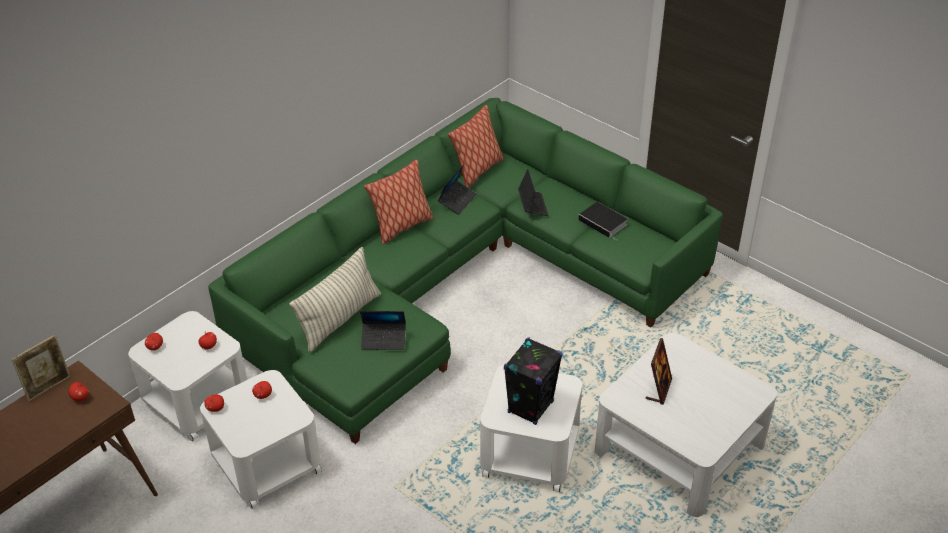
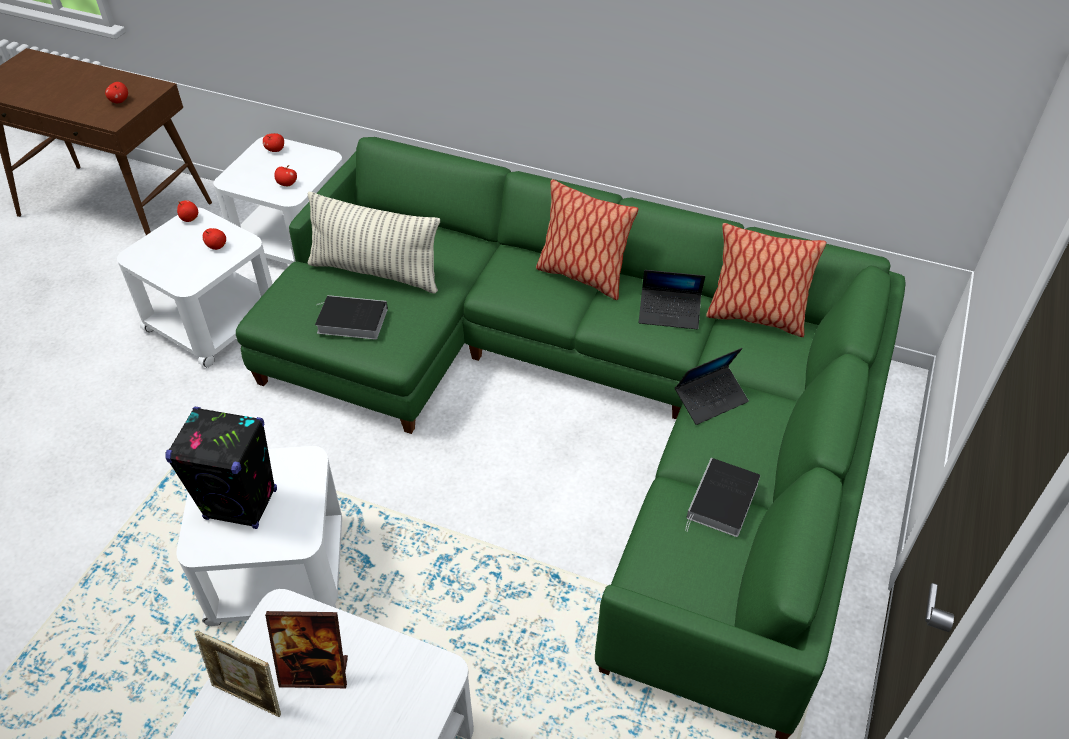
camera: 70 degrees right, 5 degrees up
(49, 387) = (133, 79): picture frame -> picture frame (249, 697)
(384, 339) = (350, 321): laptop -> book

